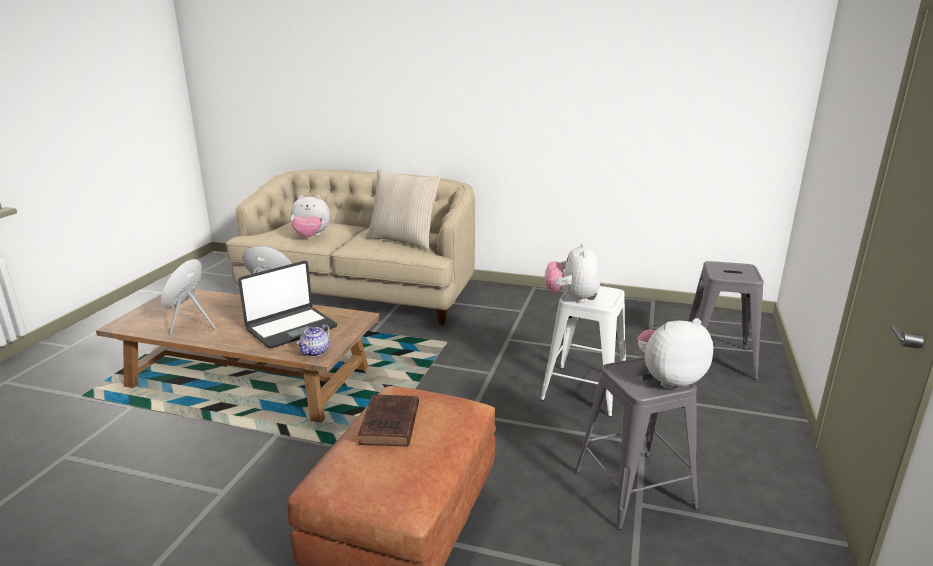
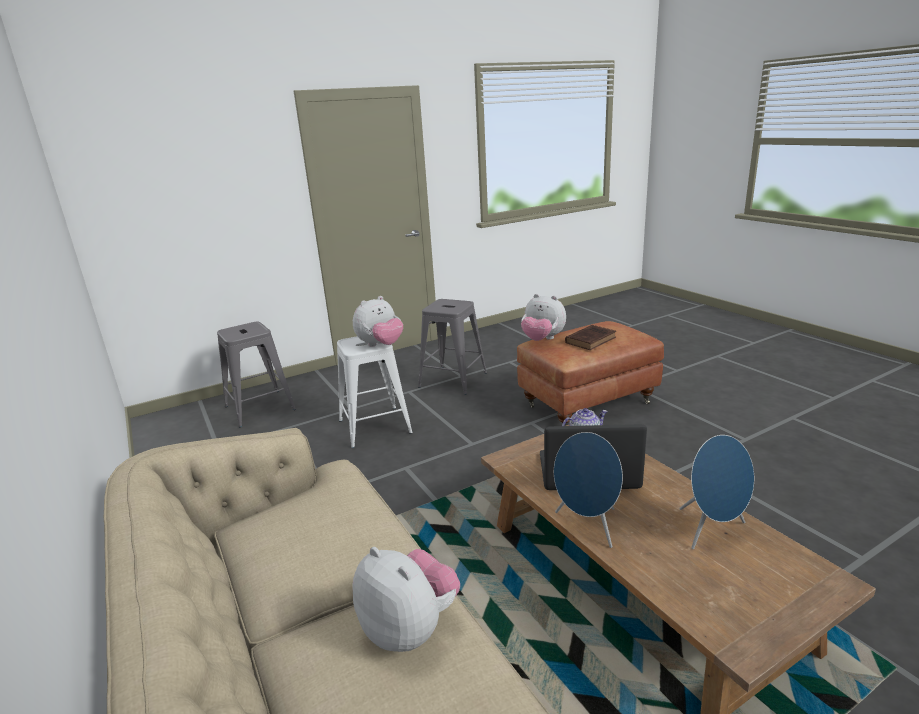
camera: 135 degrees left, 0 degrees up
(403, 240) = (310, 517): beige pillow -> none
(669, 379) = (442, 303): plush toy -> plush toy (542, 340)

